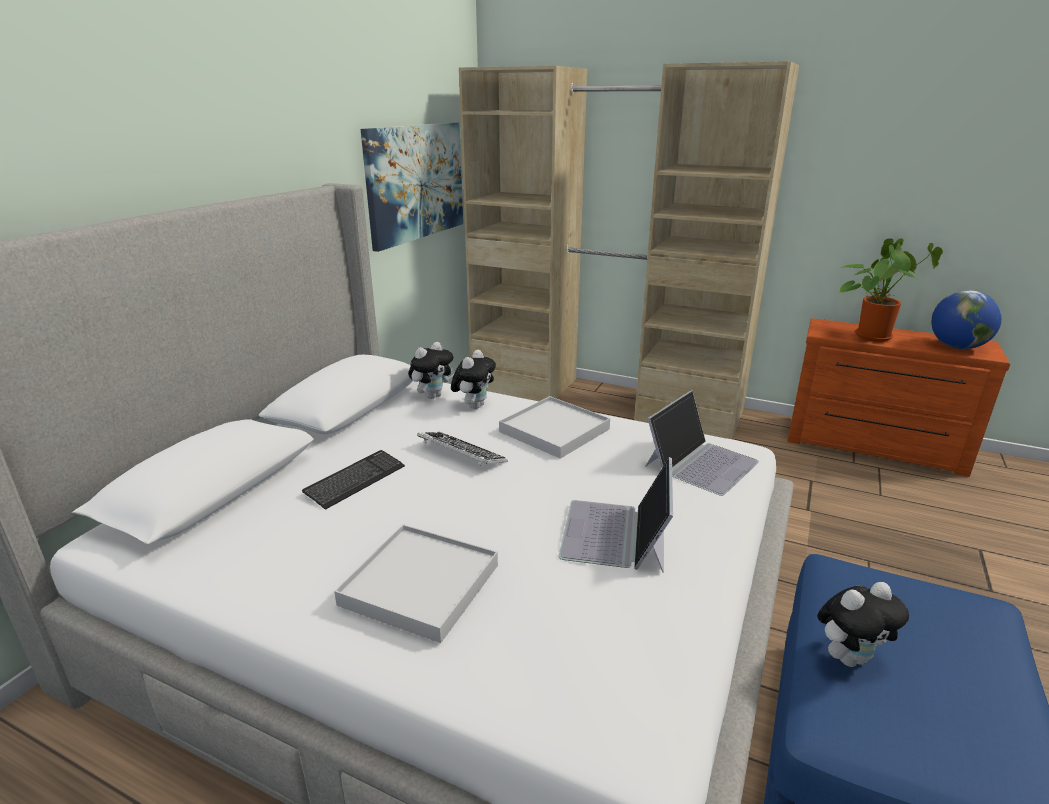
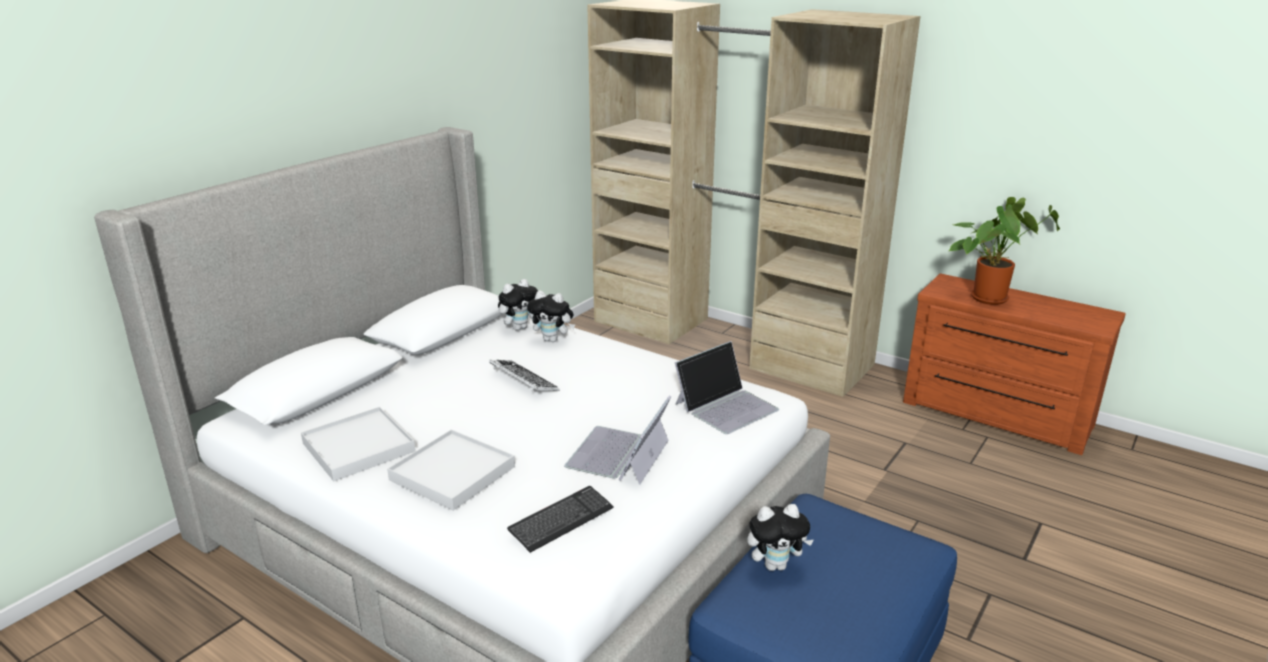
camera: 10 degrees right, 0 degrees up
(355, 480) = (429, 395): keyboard -> keyboard (561, 520)
(415, 182) = (539, 115): picture -> none
(474, 406) = (552, 340): plush toy -> plush toy turned 75 degrees clockwise
(554, 430) = (612, 367): white tray -> white tray (358, 447)
(957, 347) = (1071, 316): globe -> none

